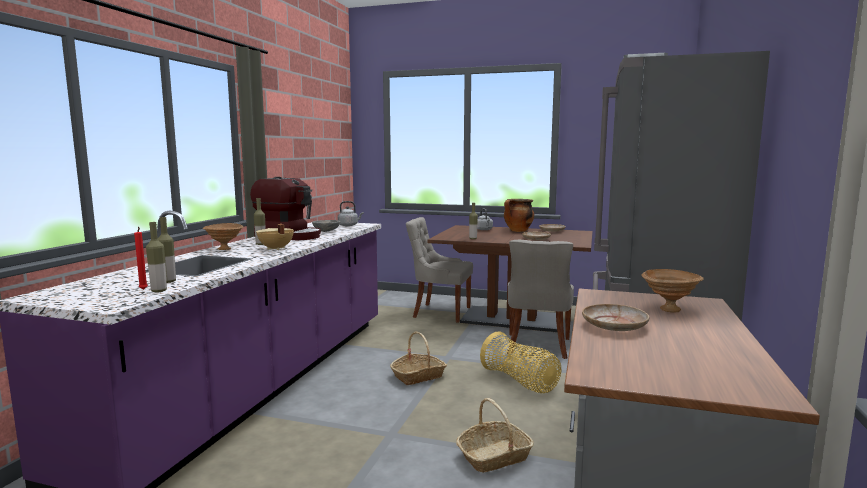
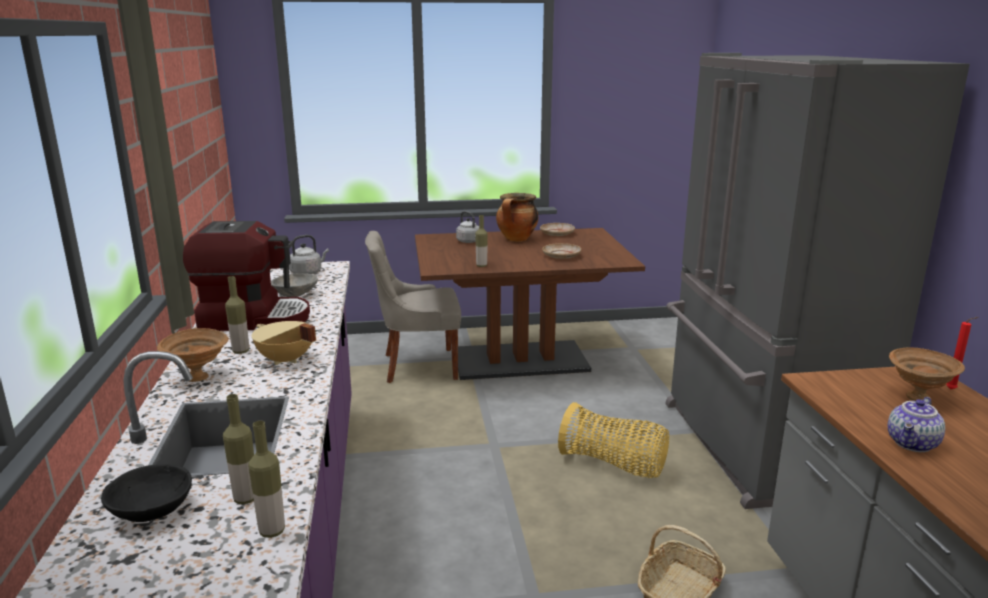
camera: 25 degrees left, 10 degrees up
(124, 279) = (150, 512): none -> black bowl
(143, 289) = (237, 534): red candle -> red candle (952, 390)
(418, 376) = (485, 487): basket -> none
(537, 346) = (586, 401): grey chair -> none
(614, 325) = (913, 444): beige plate -> teapot

